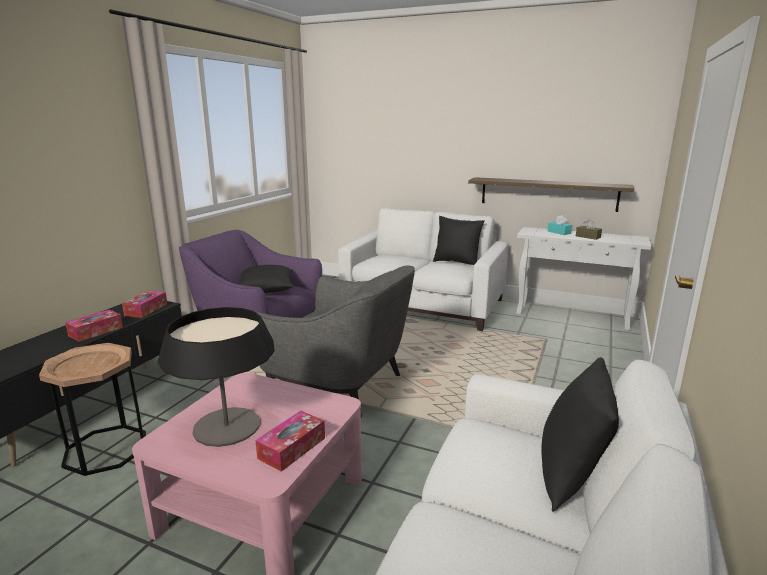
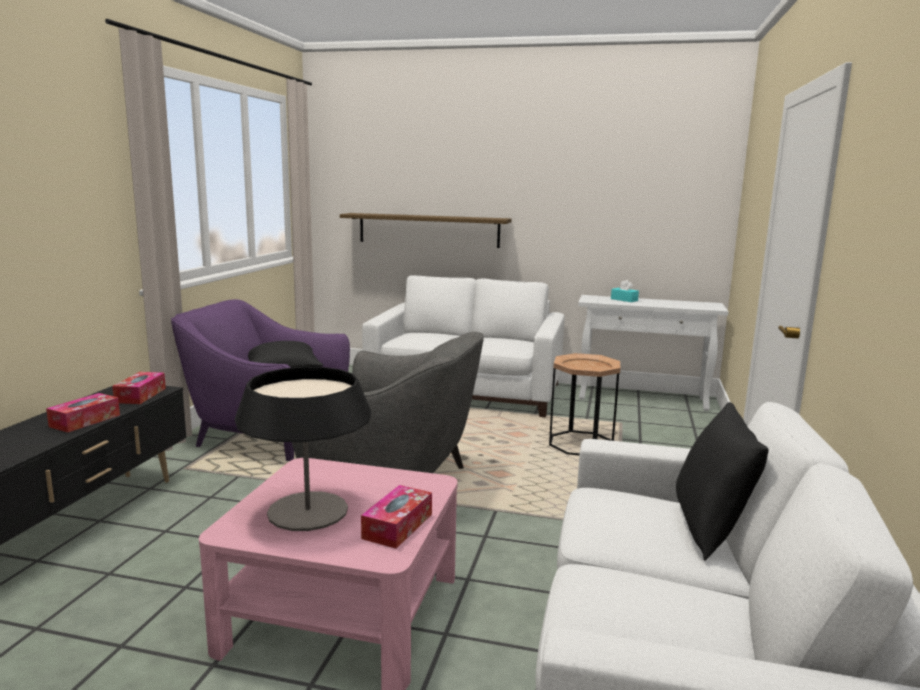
camera: 10 degrees left, 5 degrees down
(106, 449) = (111, 570): brown side table -> brown side table (581, 444)
(456, 262) = (506, 338): black pillow -> none
(548, 194) = (608, 256): shelf -> shelf (428, 230)
(588, 237) = (658, 303): brown tissue box -> none

